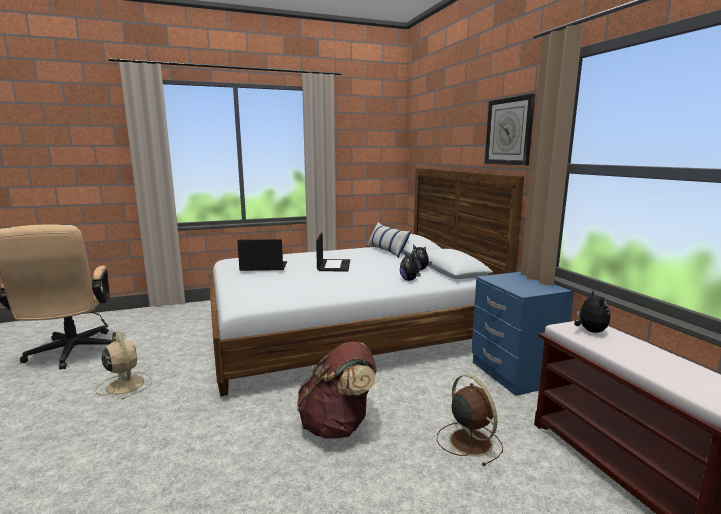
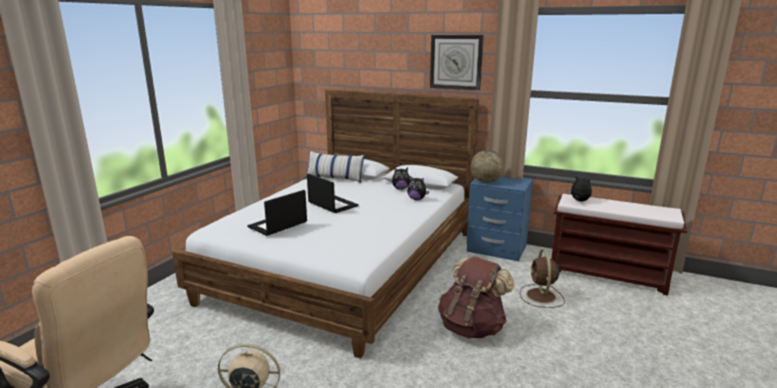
camera: 45 degrees left, 5 degrees up
(469, 441) = (541, 296): brown fan -> brown fan turned 105 degrees counterclockwise
(498, 279) = (486, 181): none -> globe

